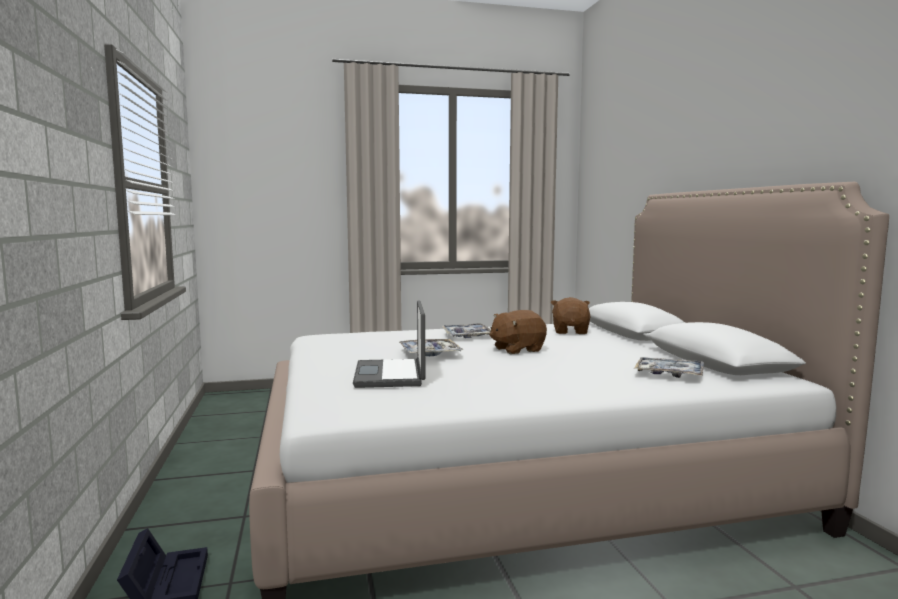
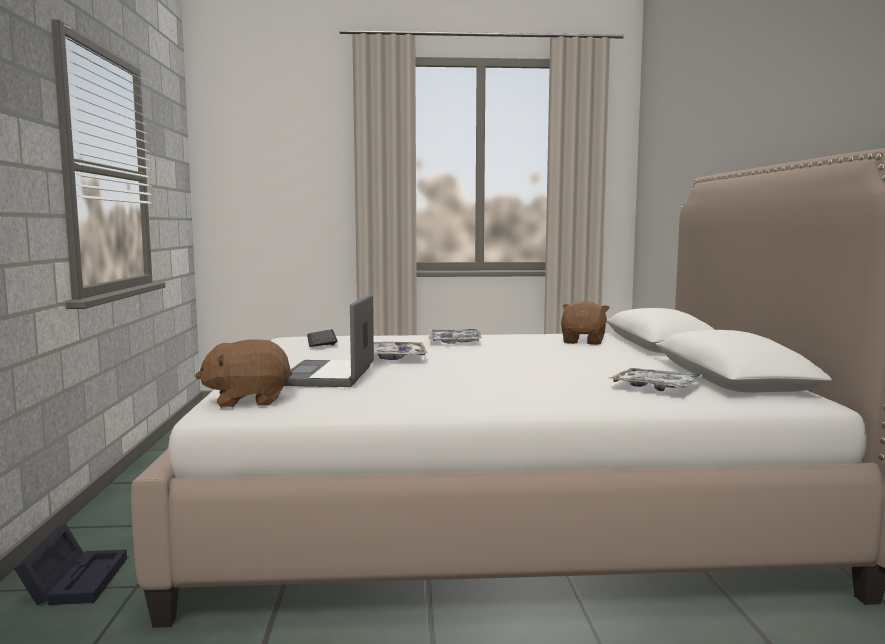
camera: 10 degrees right, 0 degrees up
(351, 338) = (321, 340): none -> keyboard
(517, 349) = (498, 357): brown plush toy -> brown plush toy (248, 400)

